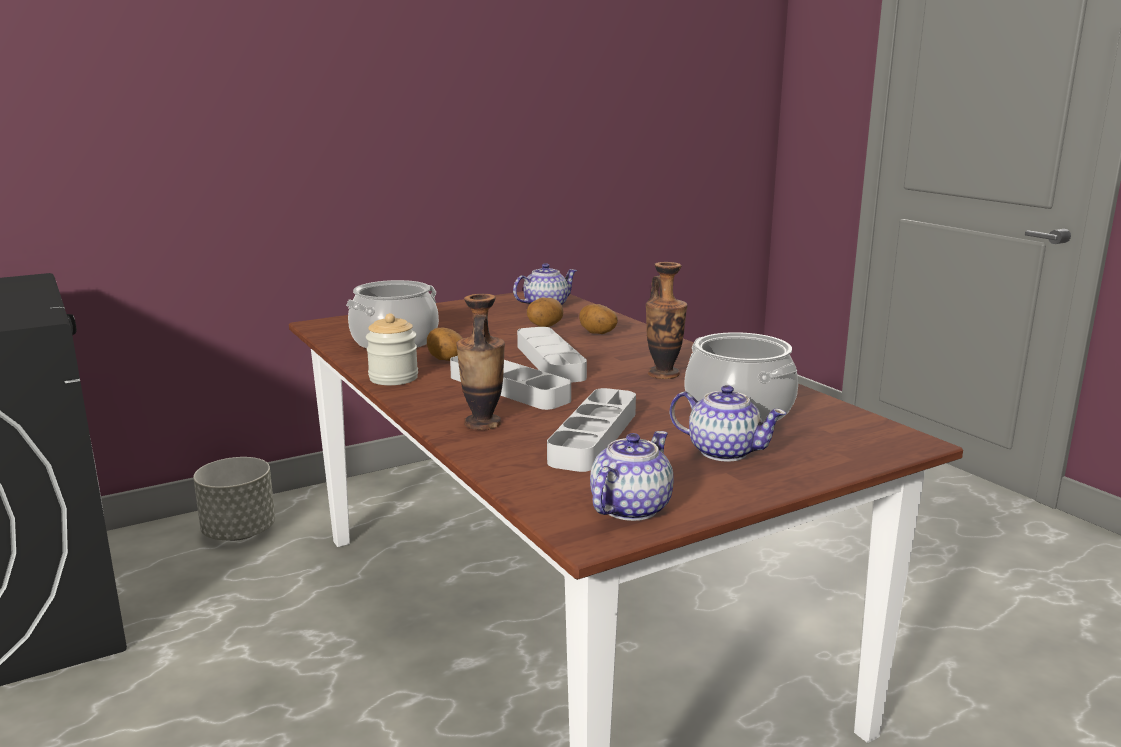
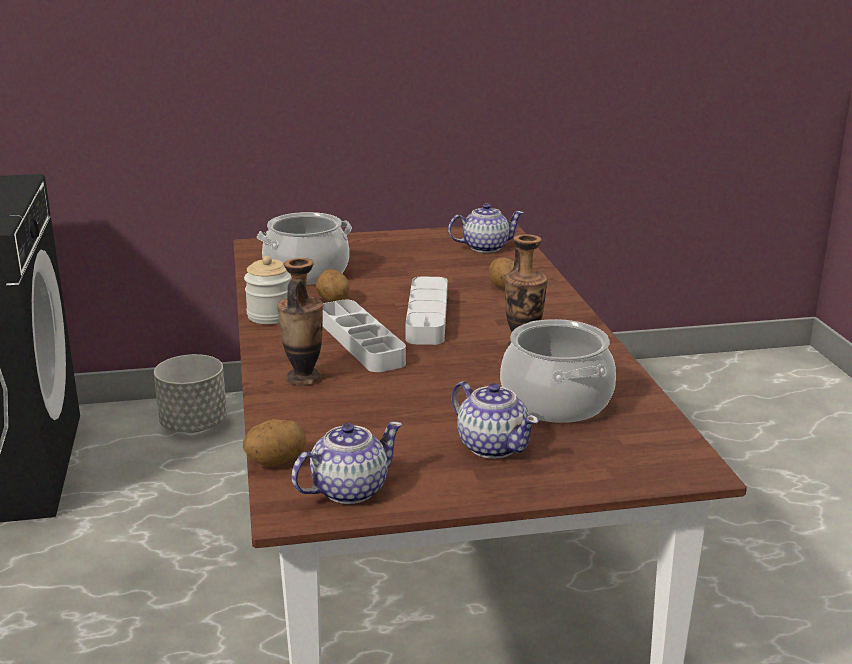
camera: 20 degrees right, 5 degrees up
(544, 326) = (461, 273): potato -> potato (276, 462)
(594, 437) = (388, 409): grey tray -> none

